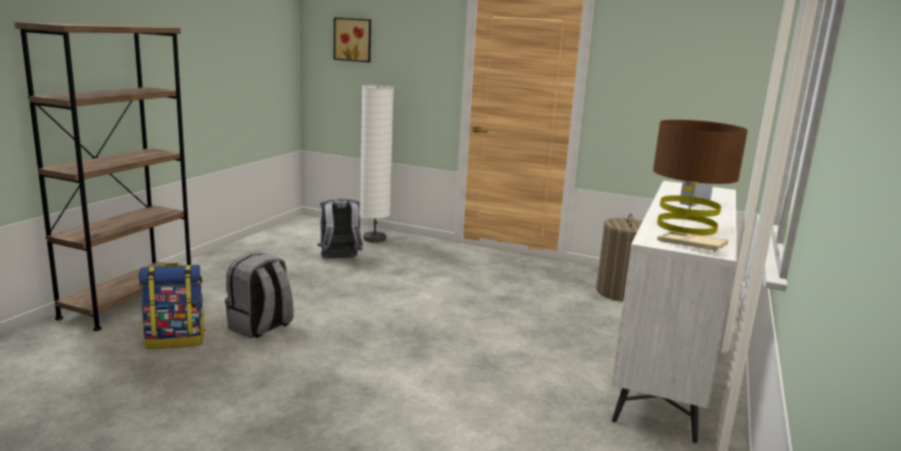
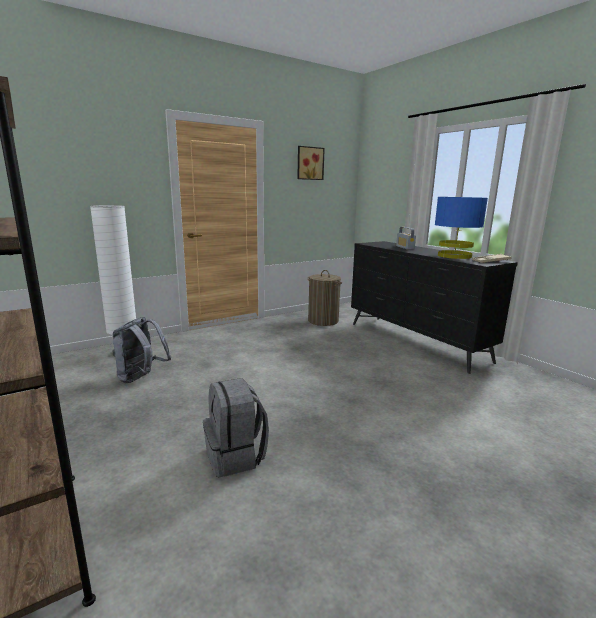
camera: 55 degrees left, 0 degrees up
(176, 340) = (206, 523): backpack -> none
(353, 39) = (40, 160): picture -> picture (309, 163)
(666, 365) = (415, 341): white dresser -> black dresser
(686, 226) = (454, 256): brown table lamp -> blue table lamp

